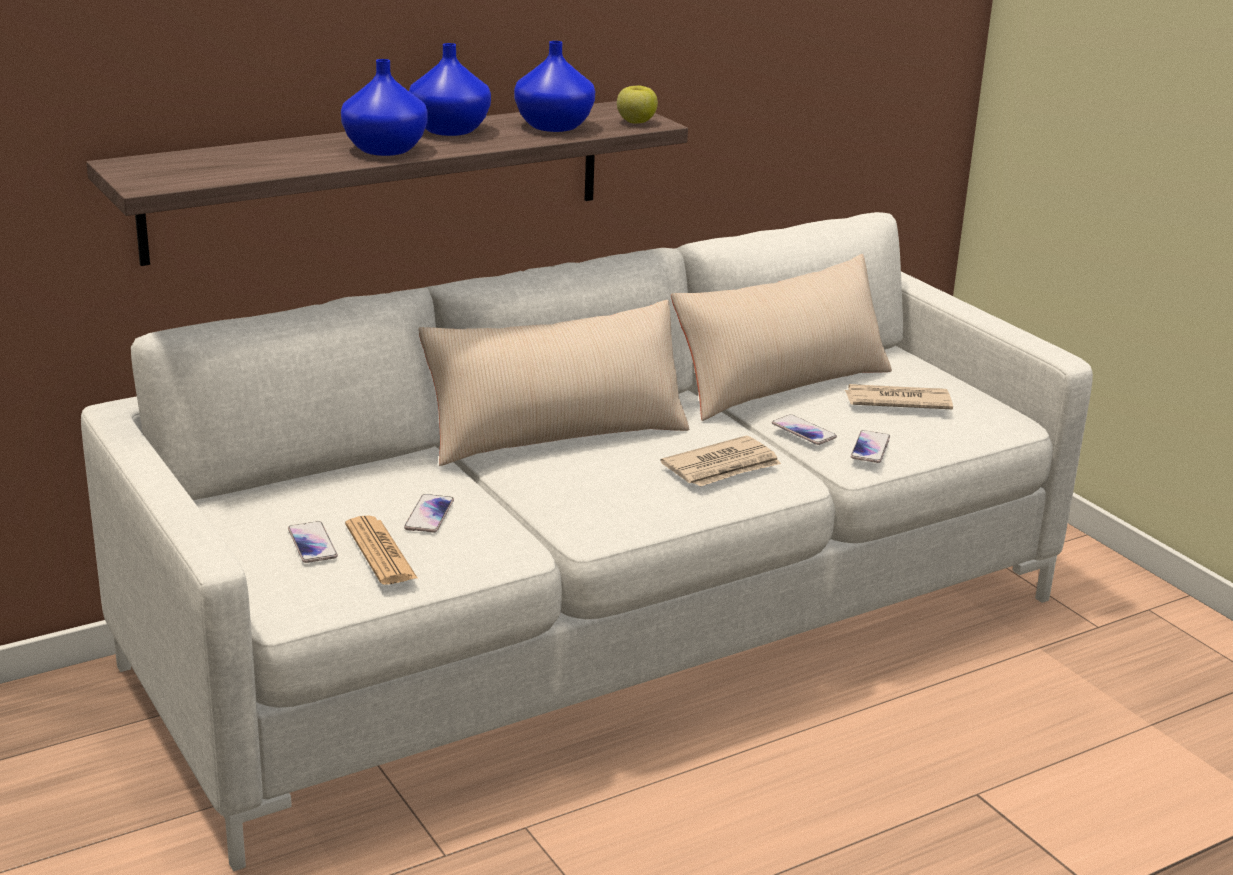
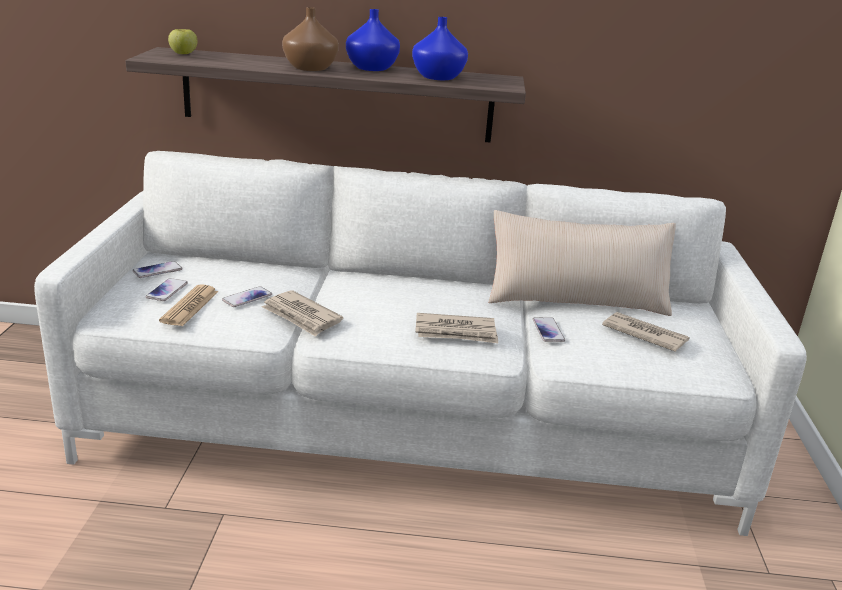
camera: 35 degrees right, 0 degrees up
(387, 149) = (311, 68): blue vase -> brown vase
(529, 513) = (301, 316): none -> newspaper
(556, 434) = (387, 282): beige pillow -> none
(636, 122) = (496, 84): apple -> apple (183, 54)
(870, 448) = (578, 356): phone -> phone (157, 270)

